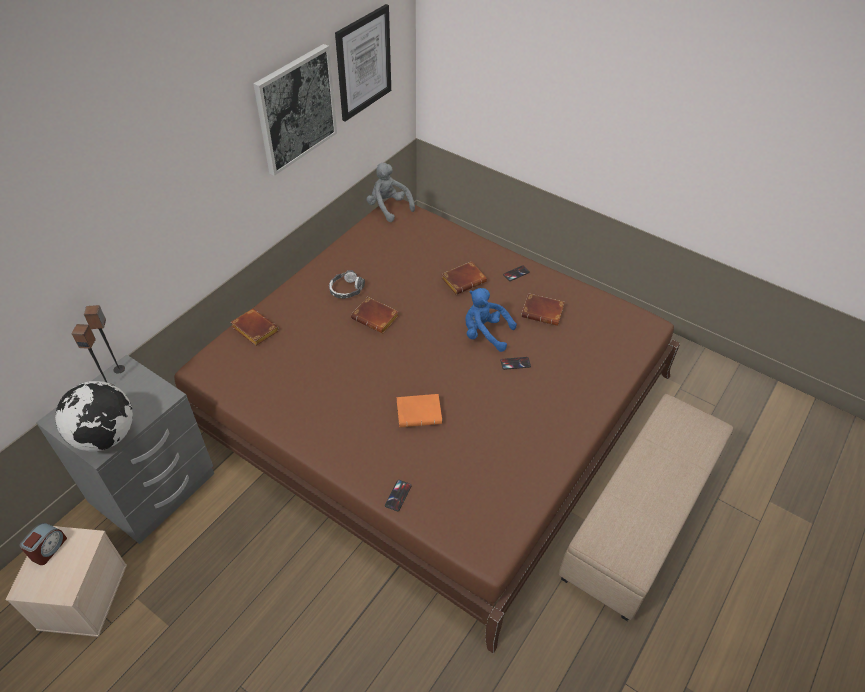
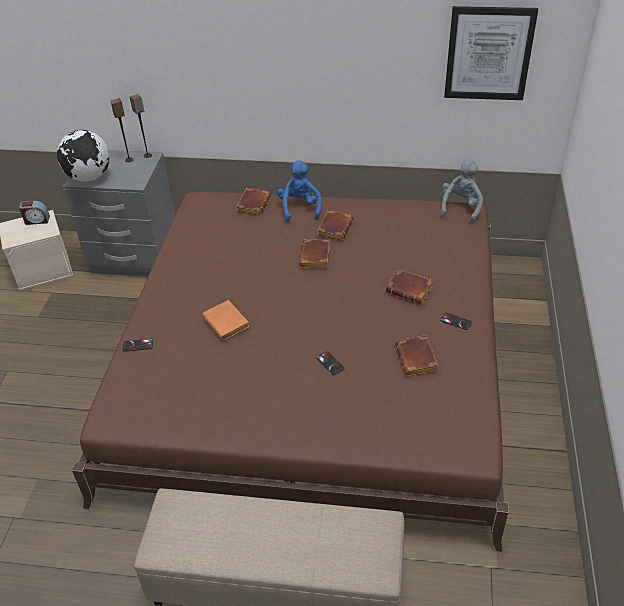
camera: 65 degrees right, 5 degrees down
(296, 109) = (384, 55): picture -> none
(346, 289) = (334, 228): headphones -> brown book
(485, 334) = (352, 329): blue plush toy -> blue plush toy (300, 208)

